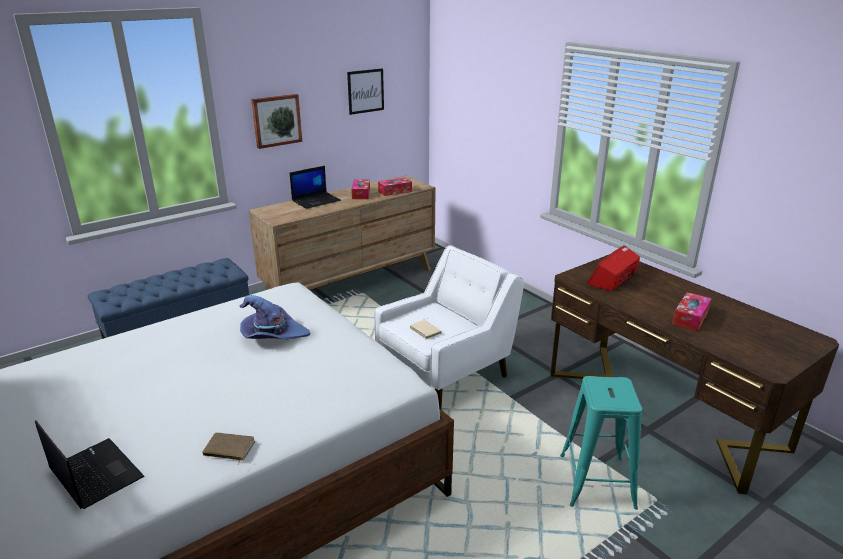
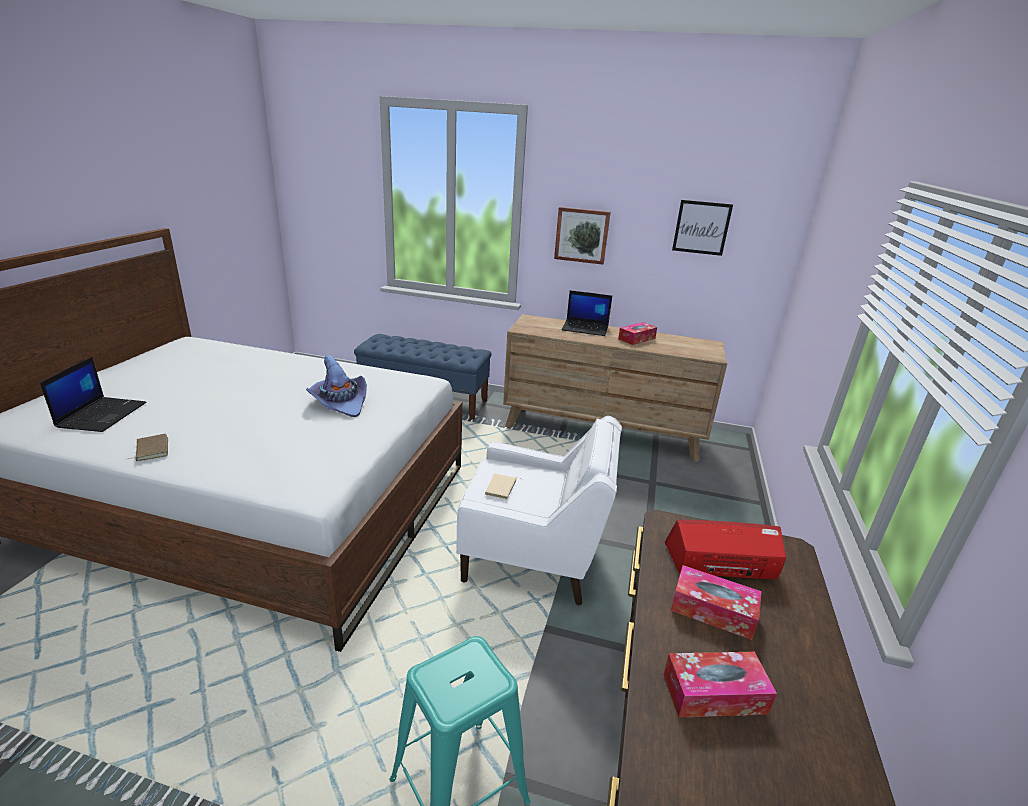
camera: 50 degrees right, 0 degrees up
(395, 191) = (674, 349): tissue box -> tissue box (712, 610)

